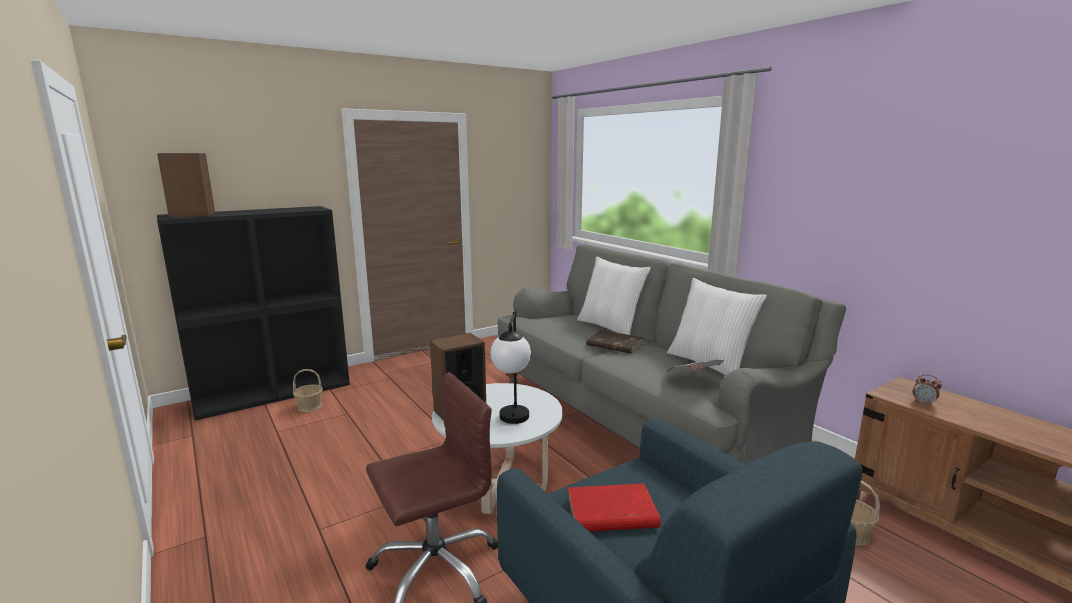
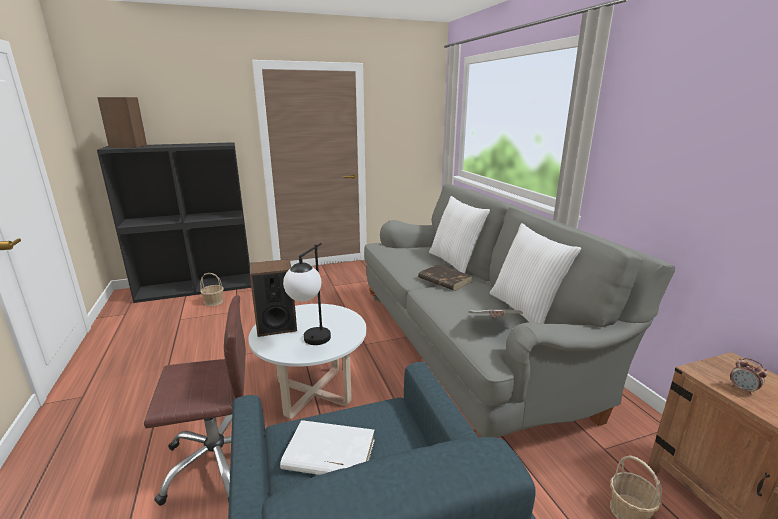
camera: 15 degrees right, 5 degrees up
(610, 513) = (329, 454): red book -> white book

